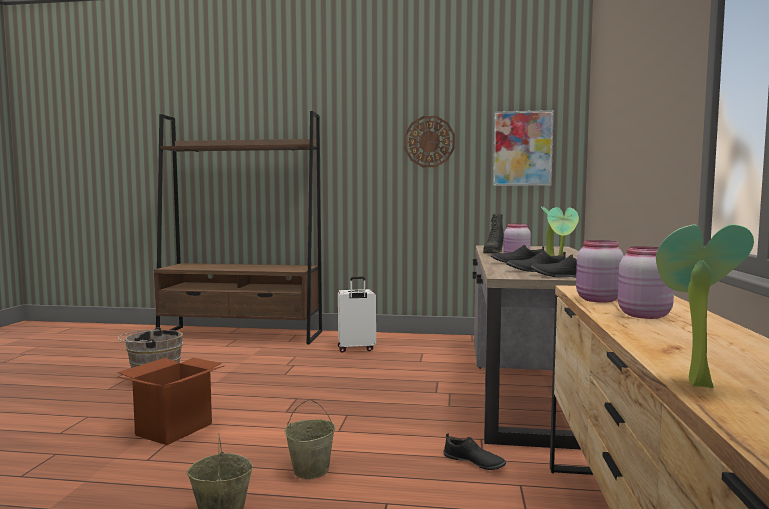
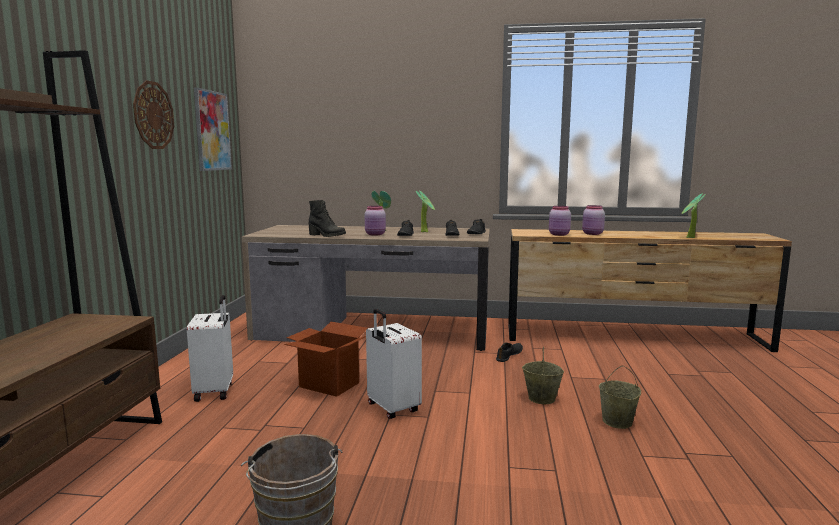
camera: 90 degrees left, 5 degrees up
(174, 429) = (482, 470): cardboard box -> cardboard box (329, 385)
(308, 398) = (392, 409): none -> white suitcase

